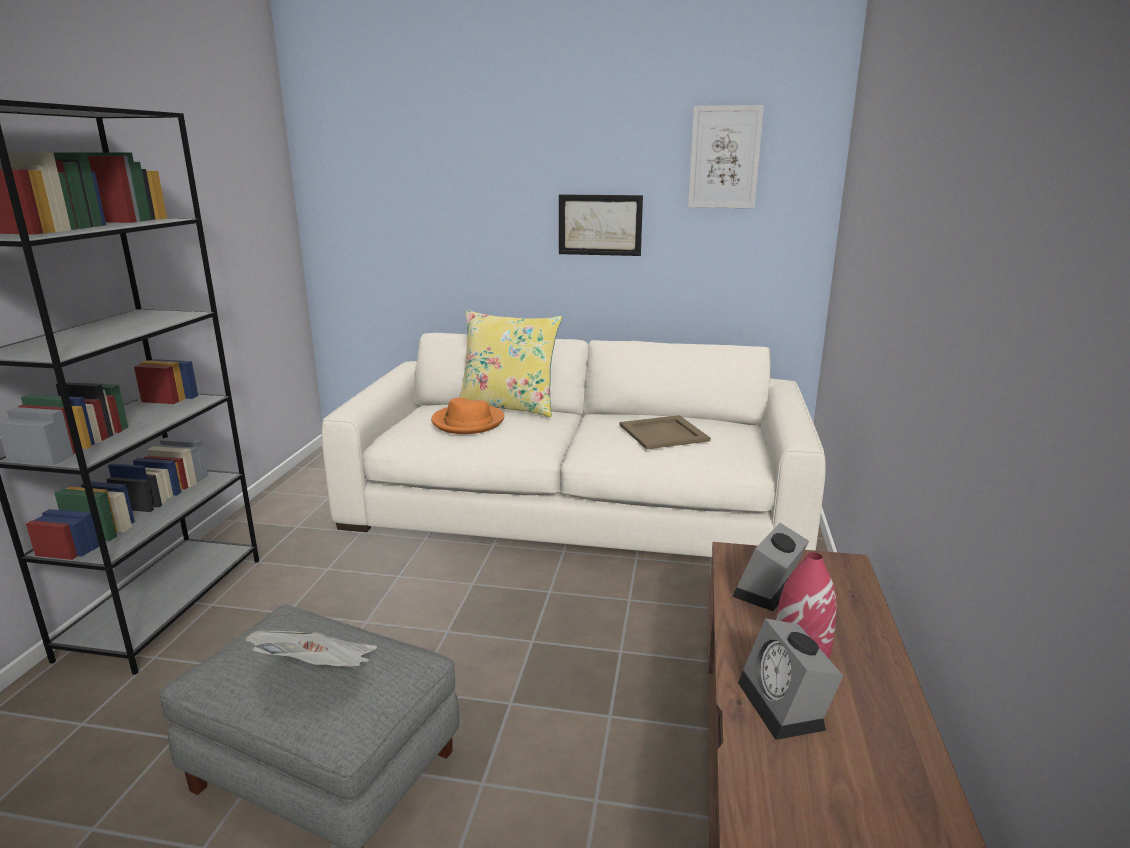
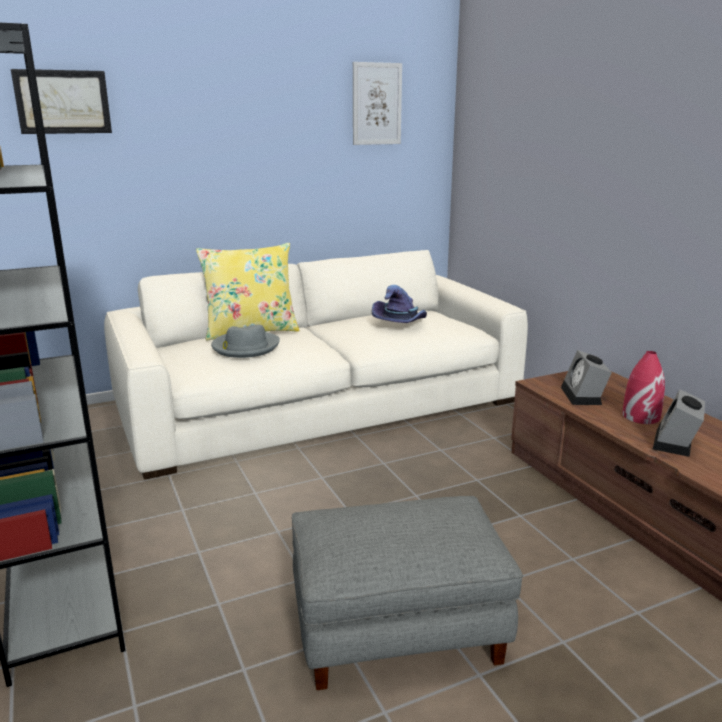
camera: 35 degrees left, 0 degrees up
(320, 673) = (425, 529): newspaper -> none
(468, 422) = (245, 347): orange hat -> grey hat
(600, 225) = (284, 163): picture -> picture (63, 102)
(662, 432) = (400, 323): beige tray -> purple hat
(786, 706) = (676, 443): alarm clock -> alarm clock turned 75 degrees clockwise

